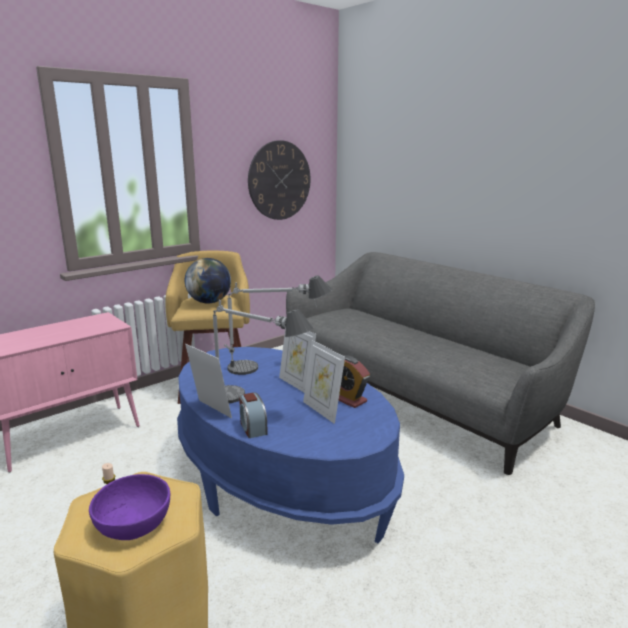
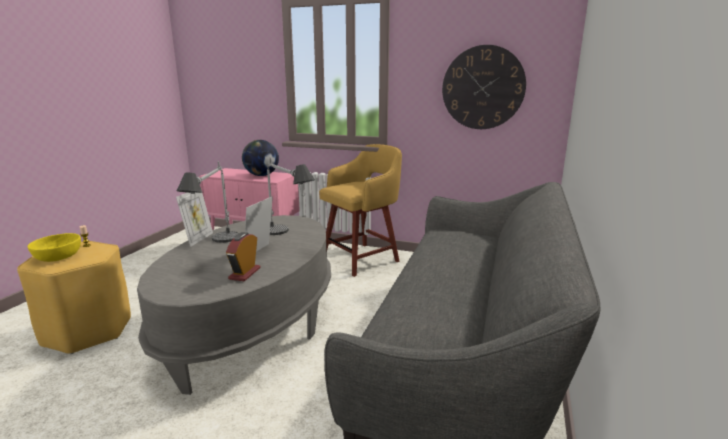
camera: 60 degrees right, 0 degrees up
(133, 523) = (58, 257): purple bowl -> yellow bowl
(209, 302) = (356, 186): globe -> globe (261, 175)
(253, 427) = (178, 255): alarm clock -> none
(281, 478) = (252, 325): blue coffee table -> grey coffee table
(322, 410) = (217, 269): picture frame -> none

